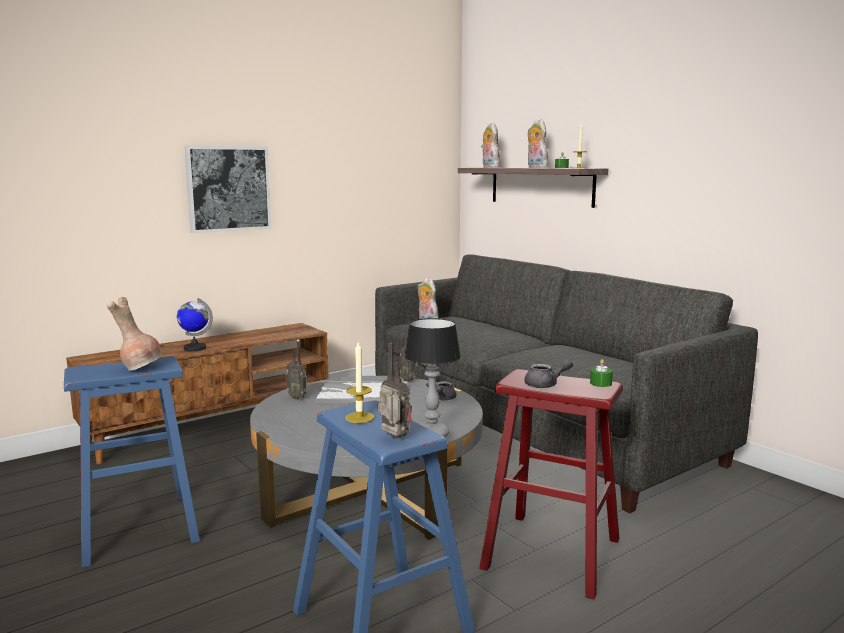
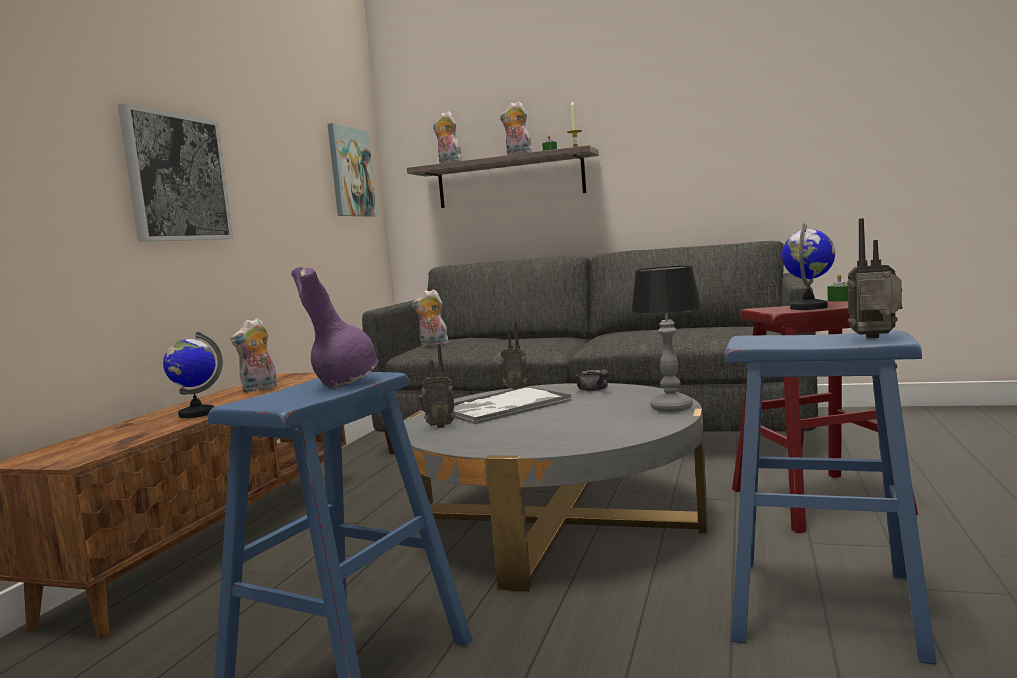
camera: 35 degrees left, 5 degrees down
(141, 368) = (343, 383): brown vase -> purple vase
(261, 336) = (260, 389): none -> plush toy
(359, 417) = (781, 341): candle -> none
(416, 168) = (350, 172): none -> picture
(546, 385) = (809, 307): grey teapot -> globe

